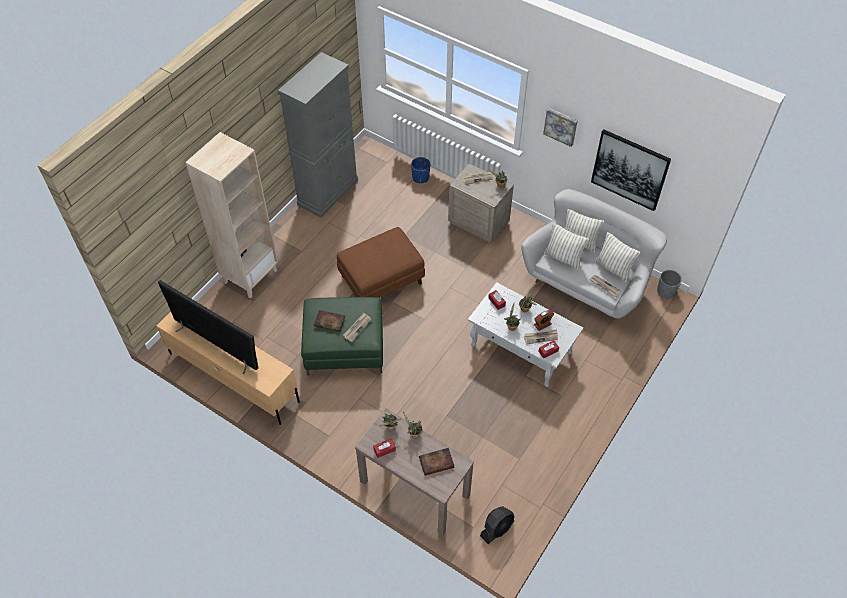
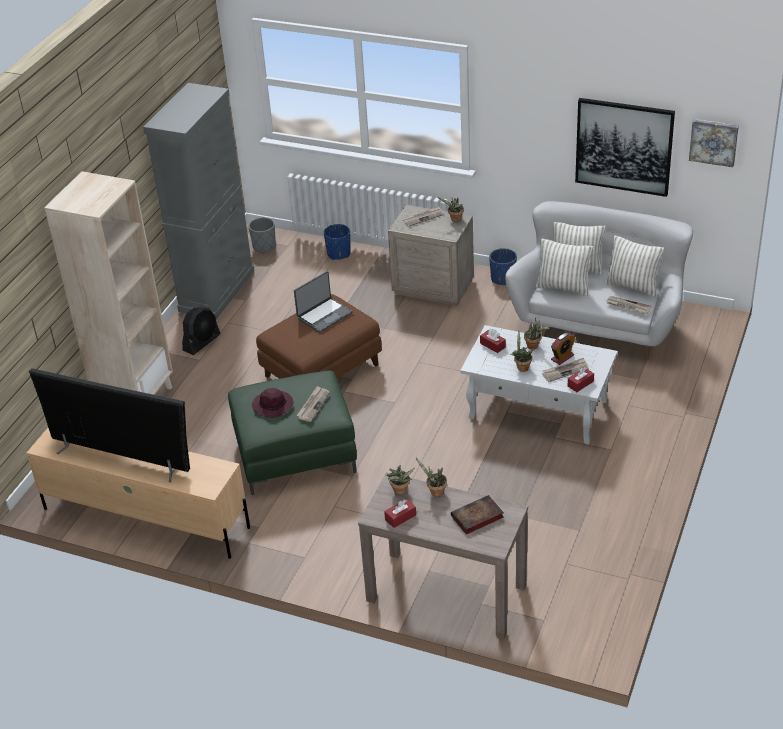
camera: 10 degrees left, 15 degrees down
(330, 322) = (273, 406): book -> purple hat
(387, 247) = (324, 315): none -> laptop
(497, 528) = (577, 615): black fan -> black fan (202, 342)
(530, 226) = (503, 279): none -> blue planter
(561, 126) = (522, 113): picture -> picture (714, 141)
(666, 291) = (705, 313): grey planter -> grey planter (264, 247)

